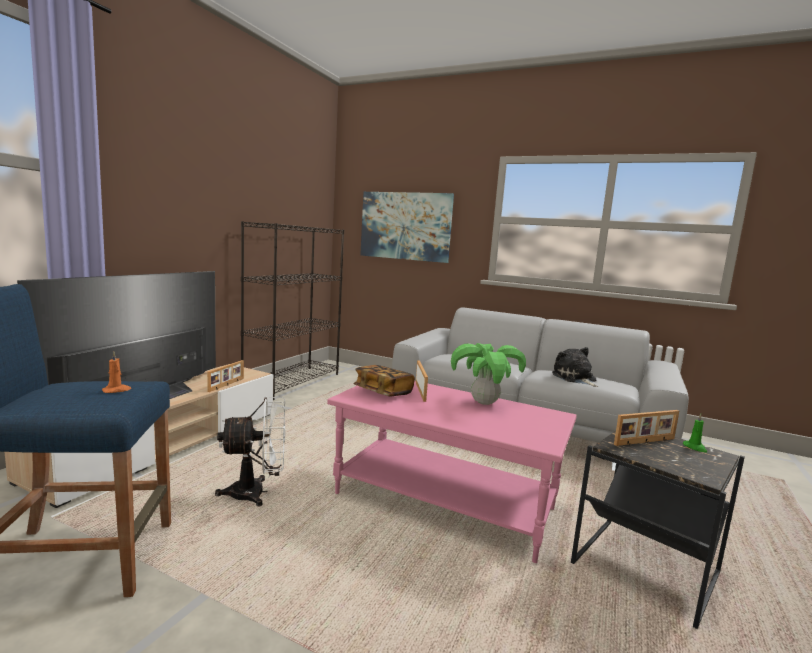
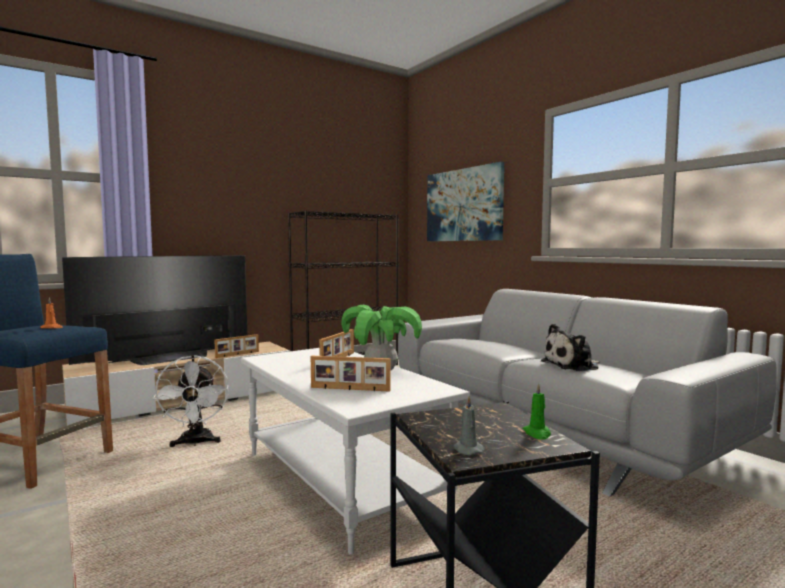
camera: 30 degrees right, 5 degrees down
(257, 493) = (195, 443): white fan -> white fan turned 60 degrees clockwise
(383, 392) = (300, 357): book -> none
(445, 500) = (342, 480): pink coffee table -> white coffee table
(575, 378) = (572, 365): plush toy -> plush toy turned 120 degrees counterclockwise
(645, 442) = (476, 419): picture frame -> picture frame (350, 389)
(692, 470) = (467, 449): none -> grey candle

